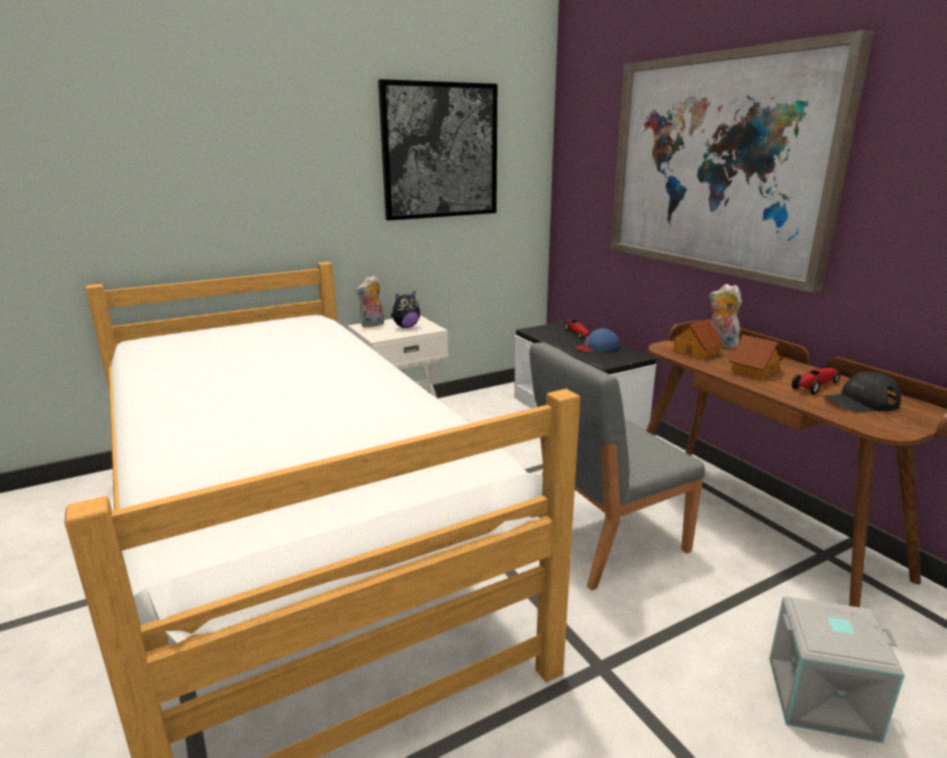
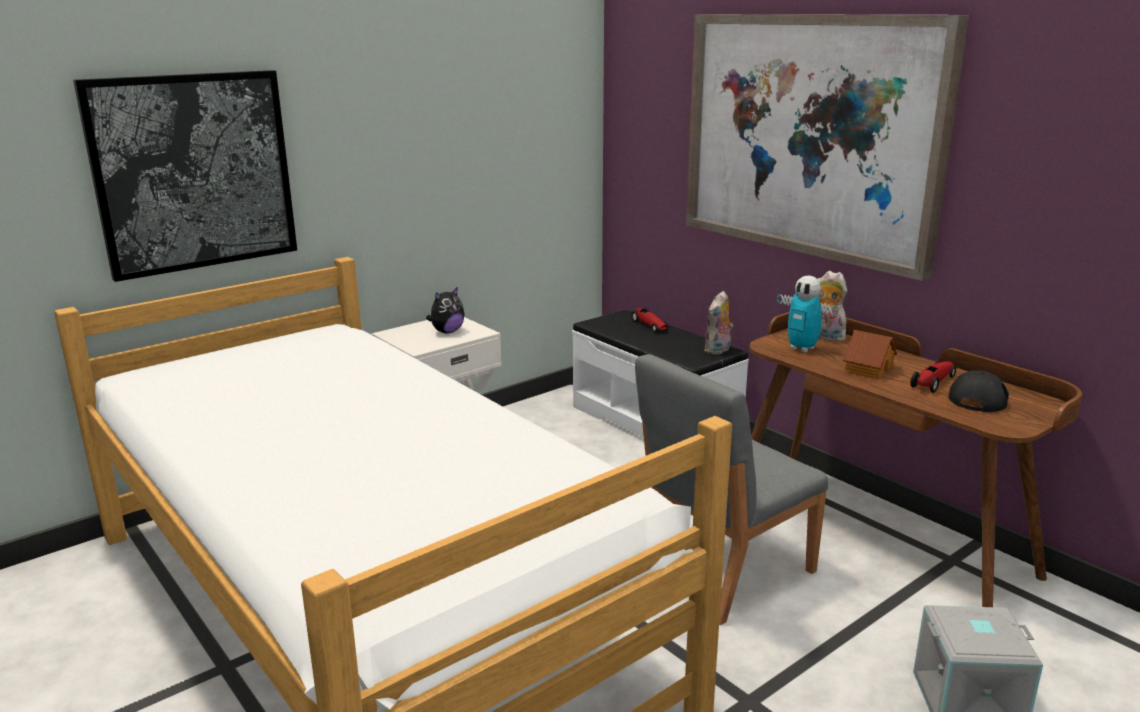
camera: 10 degrees left, 0 degrees up
(372, 325) = (404, 331): plush toy -> plush toy (718, 350)
(440, 151) = (475, 112): picture -> picture (194, 172)
(597, 347) = (678, 342): blue cap -> none
(695, 352) = (802, 348): toy house -> toy robot
(860, 402) = (979, 397): black cap -> black cap turned 150 degrees clockwise

